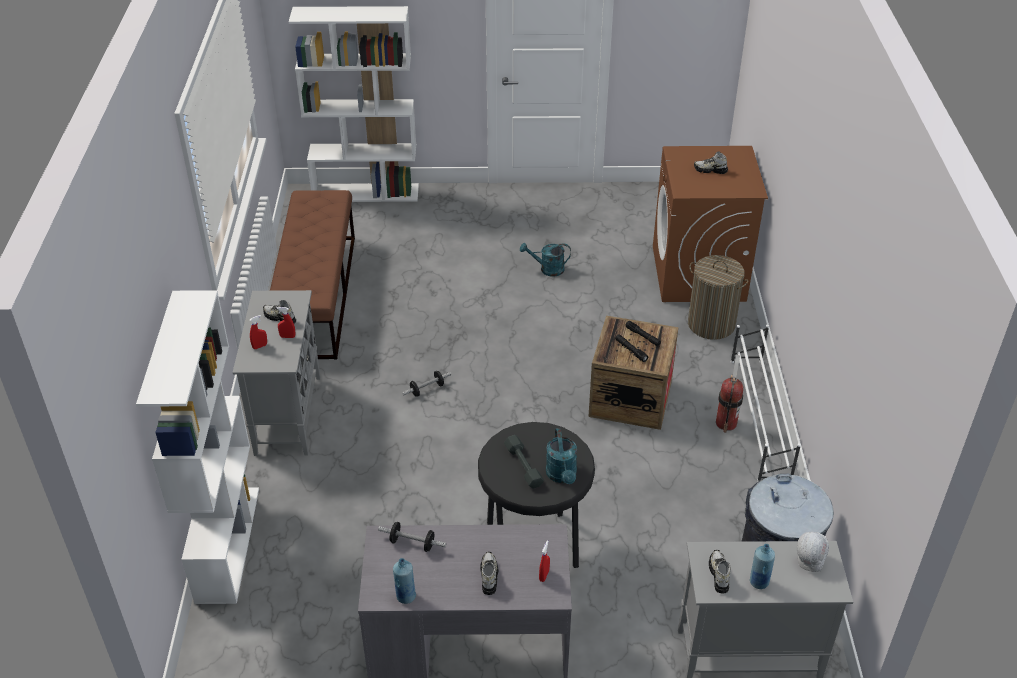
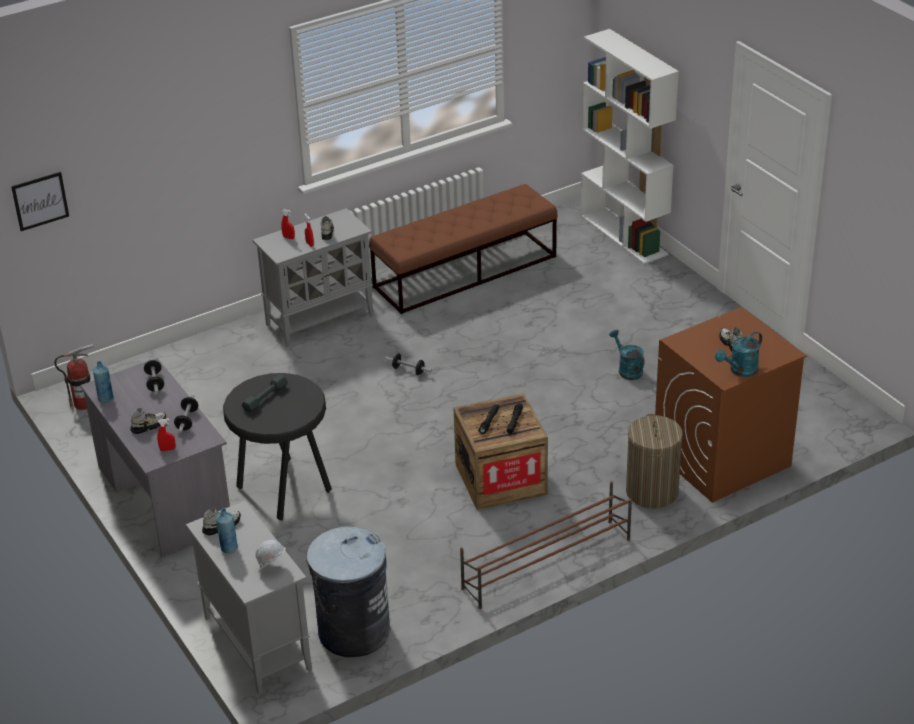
camera: 60 degrees right, 5 degrees down
(123, 467) = (40, 201): none -> picture
(227, 543) = (176, 352): white bookcase -> none
(505, 541) = (187, 420): none -> dumbbell
(562, 476) = (269, 419): turquoise watering can -> turquoise watering can (740, 371)
(726, 423) = (521, 545): fire extinguisher -> fire extinguisher (84, 403)
(759, 419) = (545, 563): white shoe rack -> brown shoe rack

